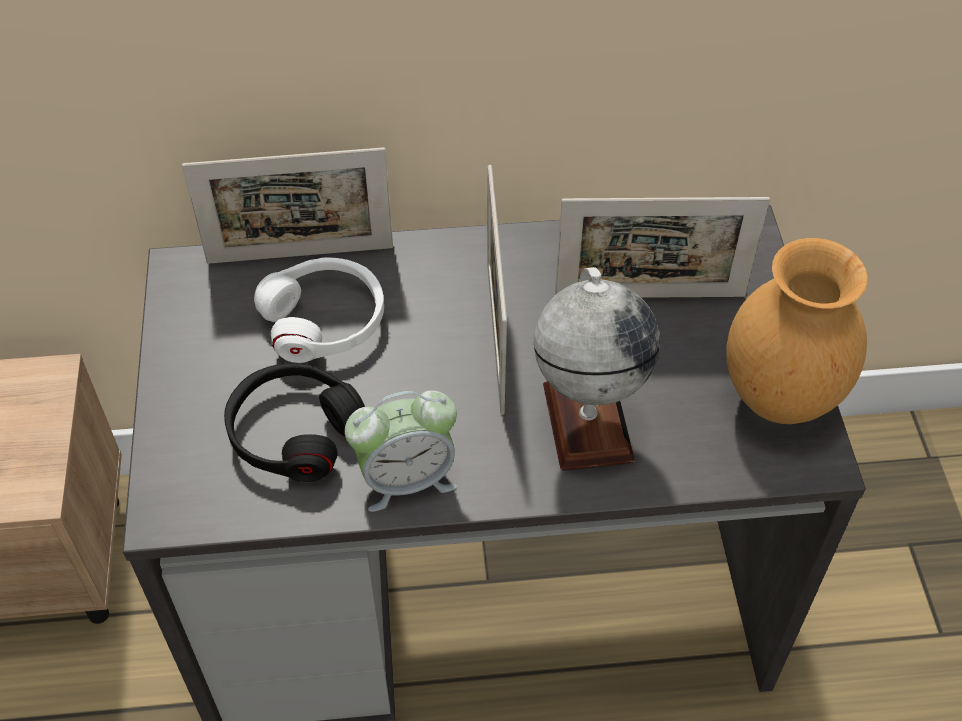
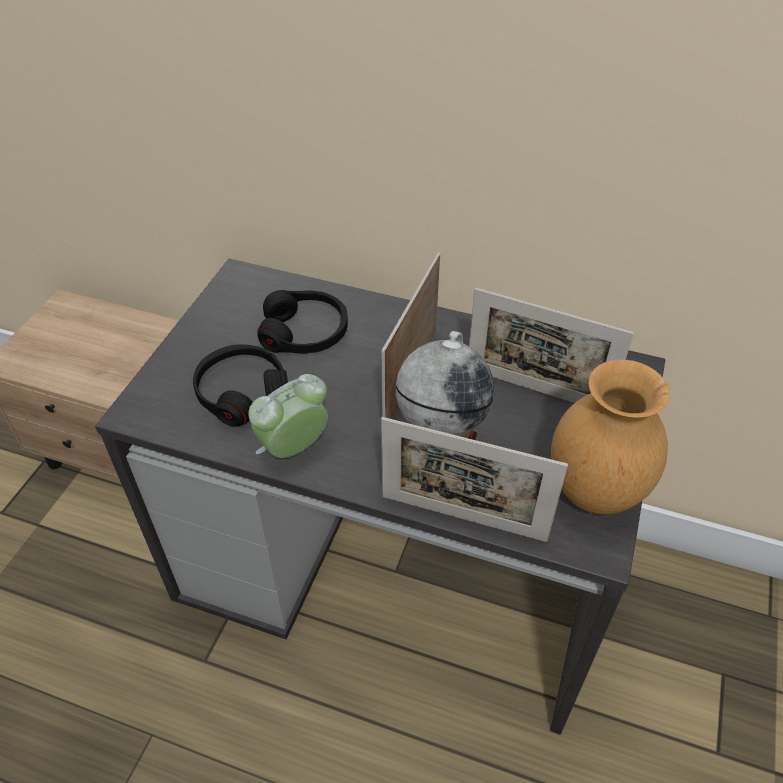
camera: 25 degrees right, 5 degrees down
(300, 255) = (315, 289): picture frame -> picture frame (463, 518)
(324, 320) = (305, 332): white headphones -> black headphones
(406, 479) = (293, 448): alarm clock -> alarm clock turned 135 degrees clockwise

